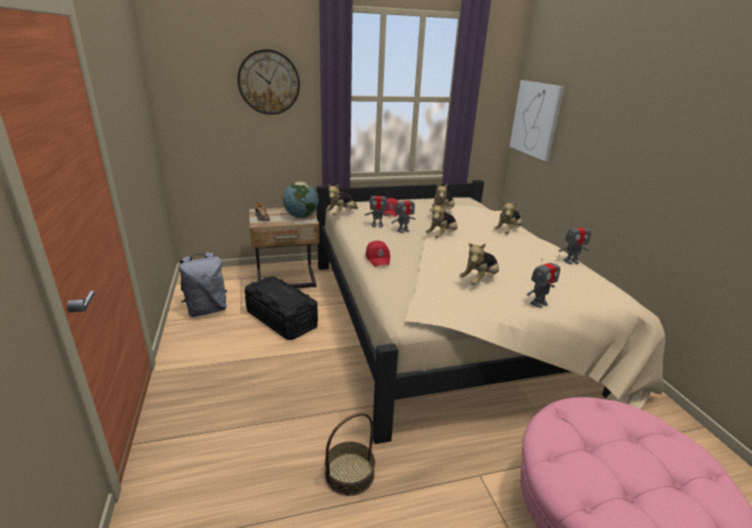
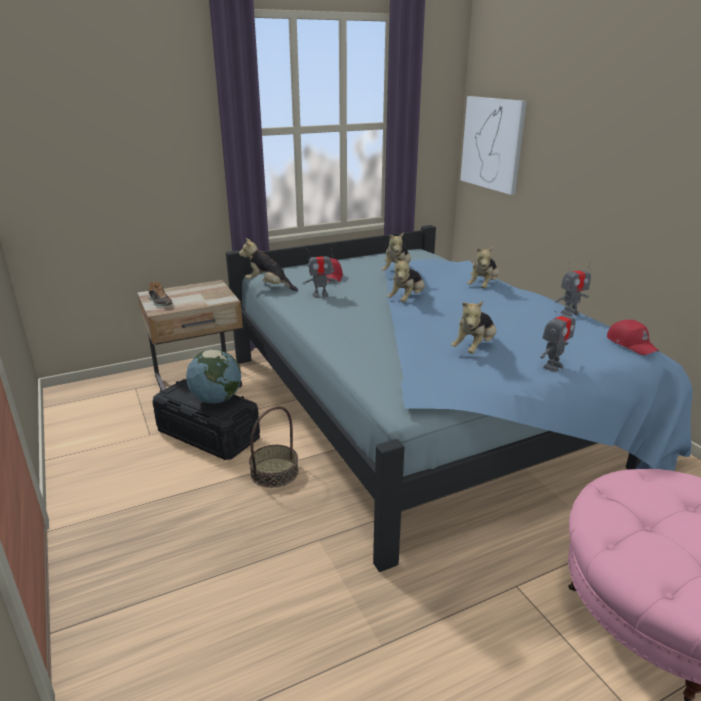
camera: 10 degrees left, 0 degrees up
(207, 310) = (100, 437): grey backpack -> none
(269, 82) = (148, 117): wall clock -> none
(301, 216) = (213, 294): globe -> globe (216, 399)
(342, 214) = (268, 286): plush toy -> plush toy turned 90 degrees clockwise
(349, 473) = (359, 614): basket -> basket (274, 472)
(378, 258) = (338, 336): red cap -> red cap (631, 344)
(403, 231) = (356, 298): toy robot -> none
(450, 322) = (426, 408): beige bed -> blue bed

